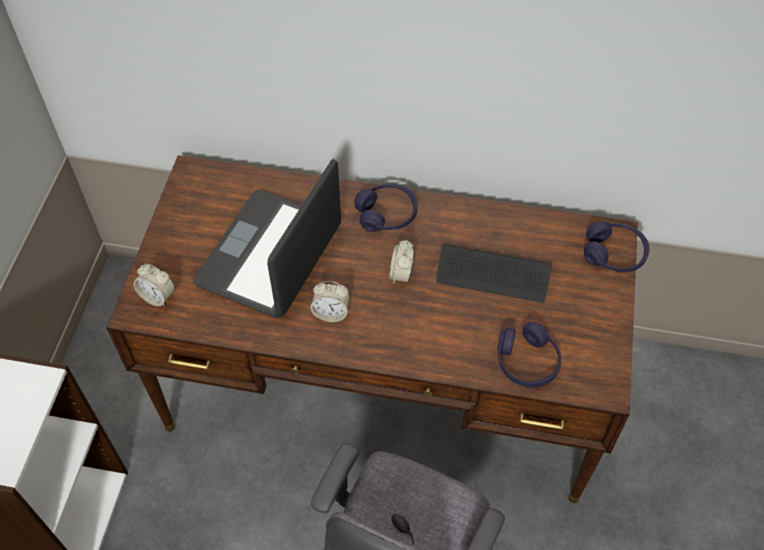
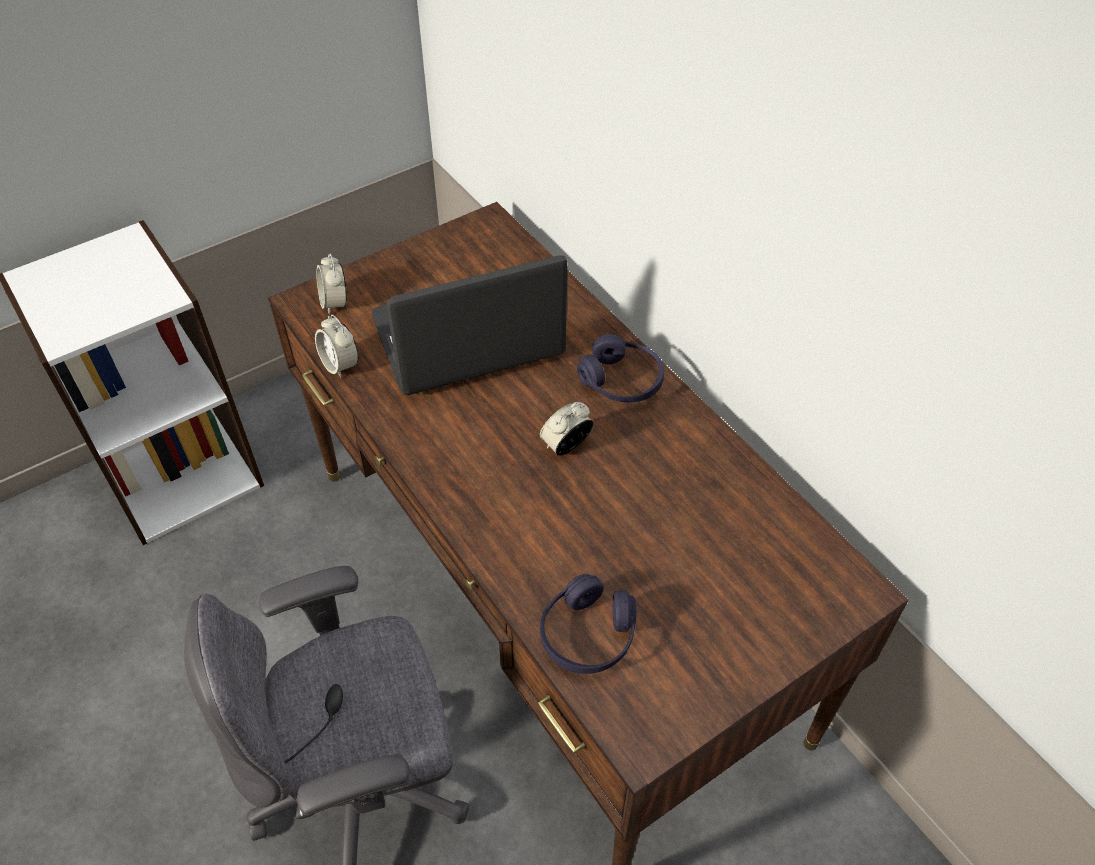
camera: 45 degrees right, 5 degrees down
(331, 313) = (456, 428): alarm clock -> alarm clock (340, 364)
(493, 274) = (660, 520): keyboard -> none
(614, 254) = (832, 609): purple headphones -> none

